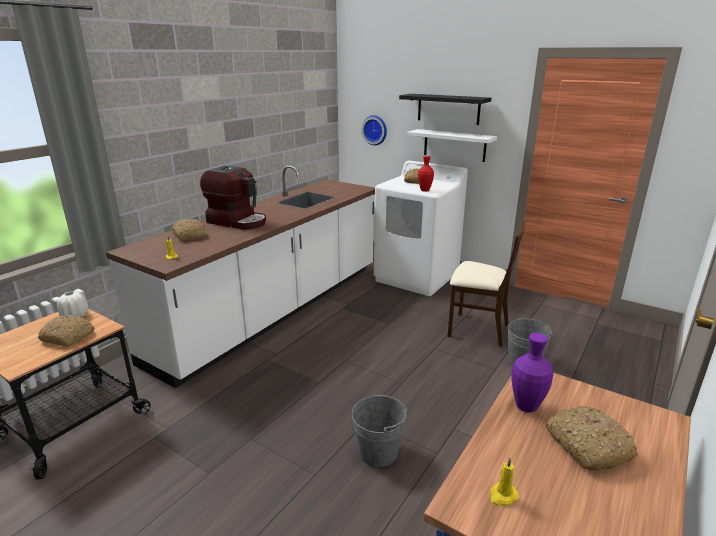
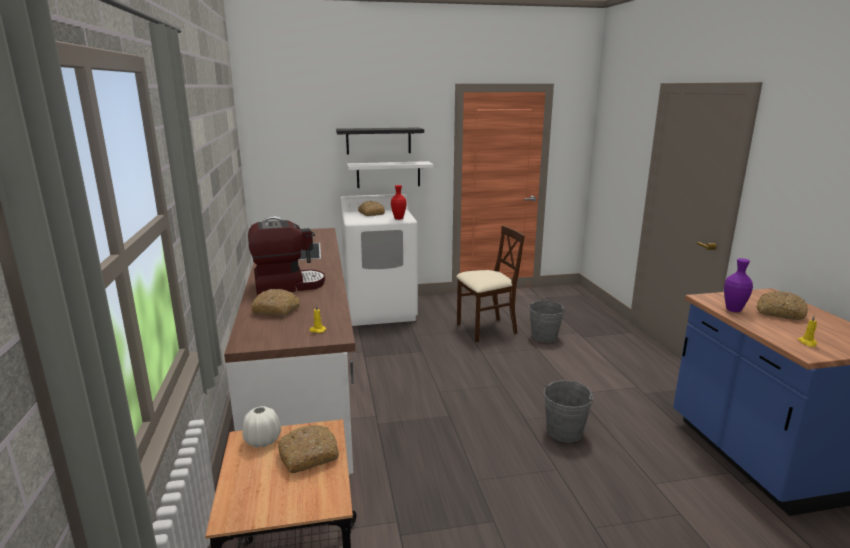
camera: 45 degrees left, 5 degrees down
(375, 130) = (295, 170): wall clock -> none

